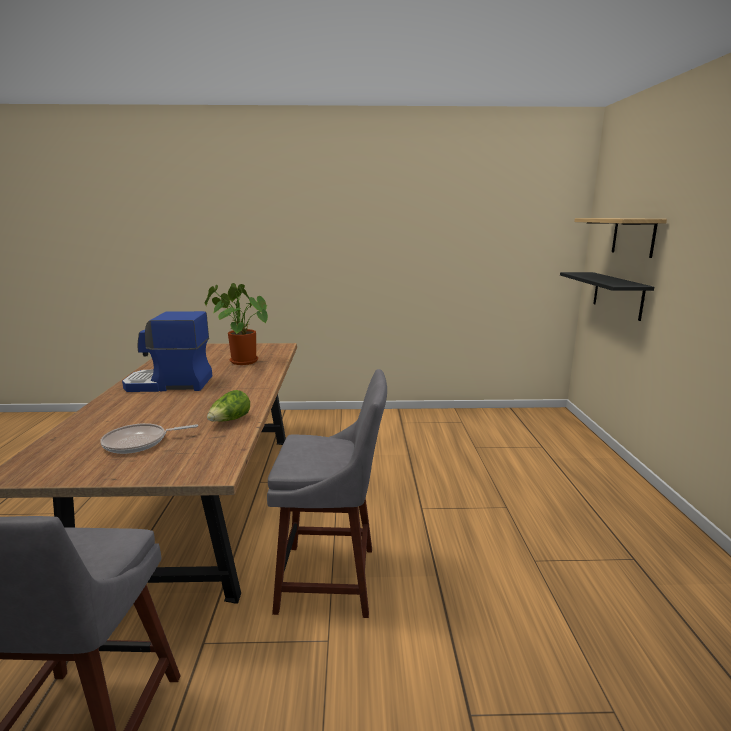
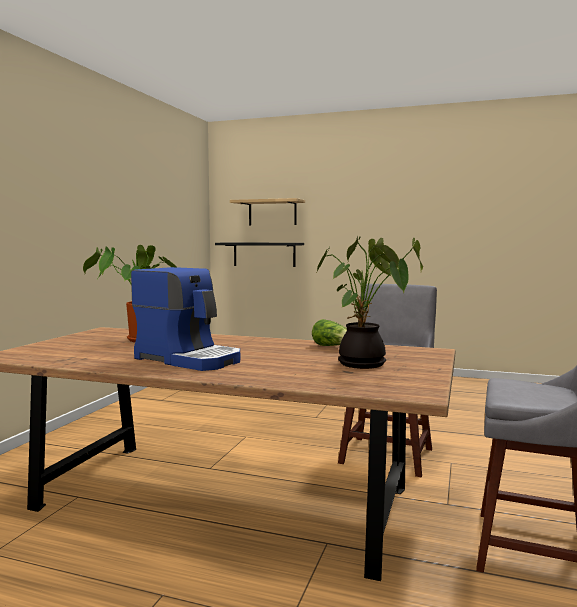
camera: 70 degrees left, 10 degrees down
(139, 442) = (365, 365): frying pan -> potted plant
(169, 384) = (189, 359): coffee machine -> coffee machine turned 75 degrees counterclockwise

